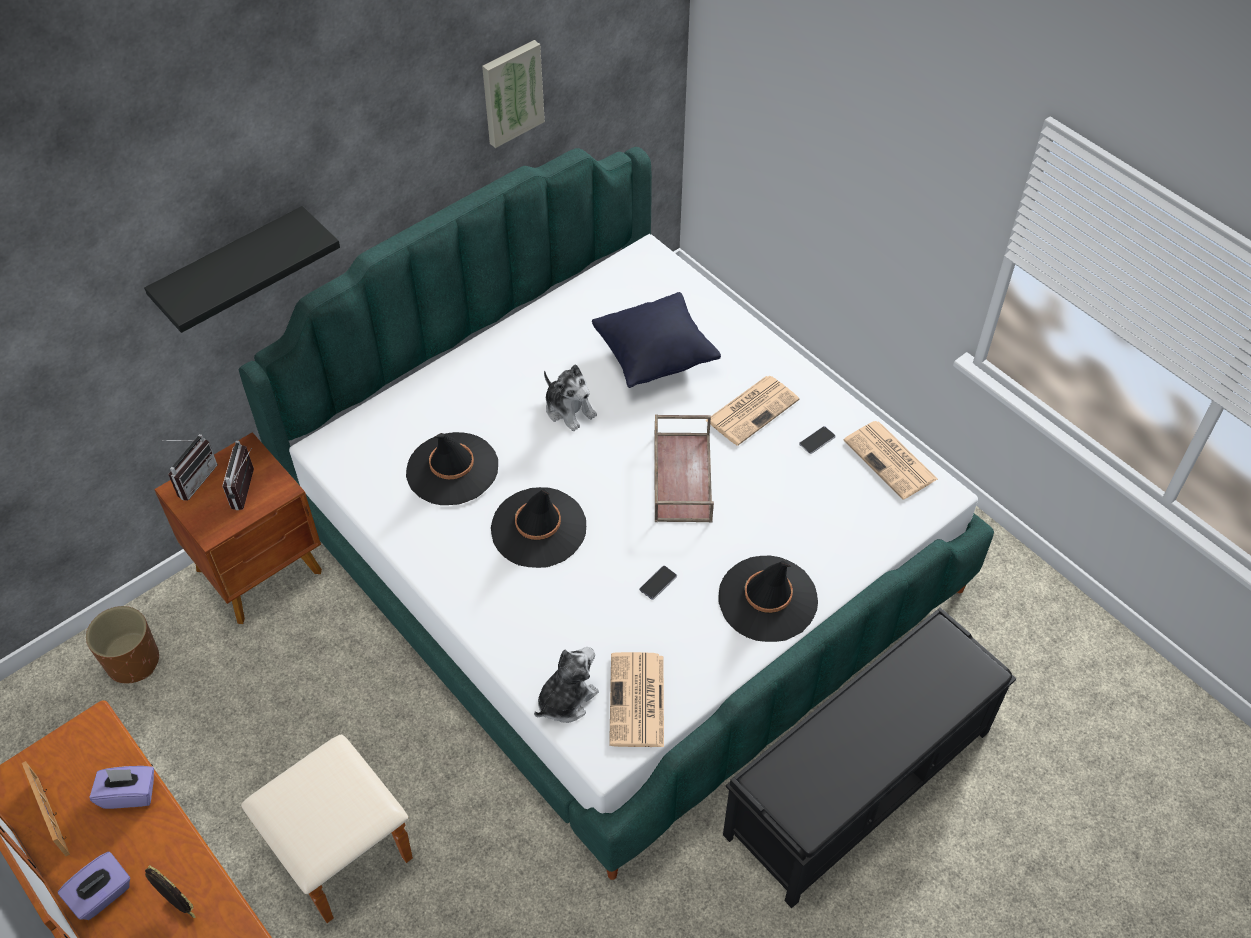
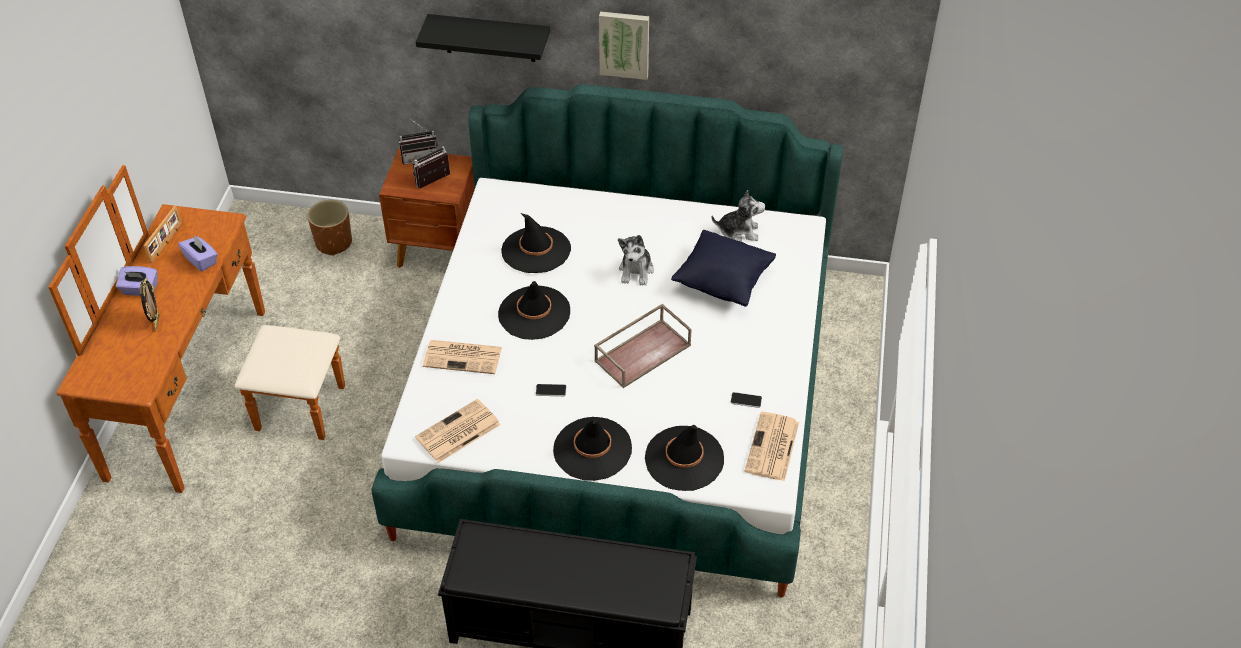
camera: 50 degrees right, 5 degrees down
(511, 92) = (737, 41): picture -> picture (624, 44)
(565, 699) = (429, 400): plush toy -> plush toy (738, 232)
(752, 409) = (735, 354): newspaper -> newspaper (464, 357)
(845, 534) = (684, 459): none -> black hat

